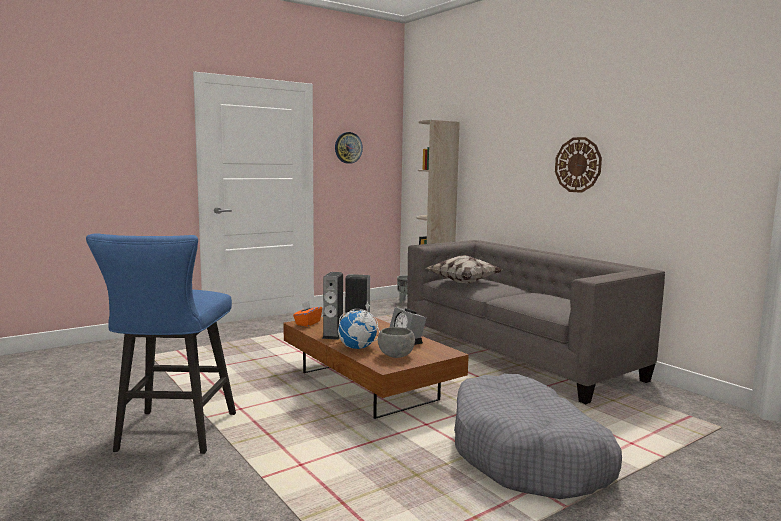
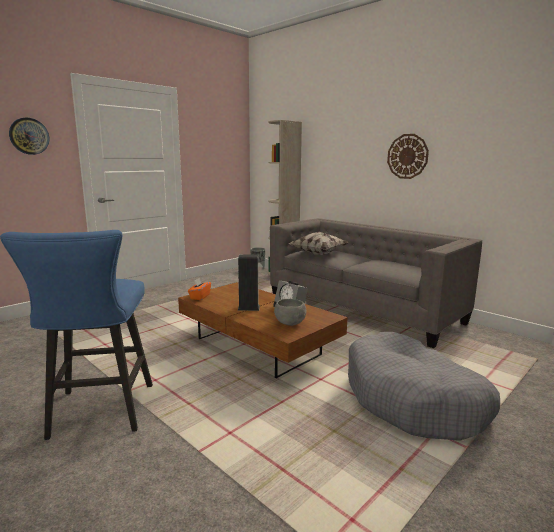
camera: 10 degrees left, 5 degrees up
(333, 335) = (227, 307): speaker -> none
(348, 147) = (208, 144): wall clock -> wall clock (29, 136)
(358, 348) = (254, 318): globe -> none

